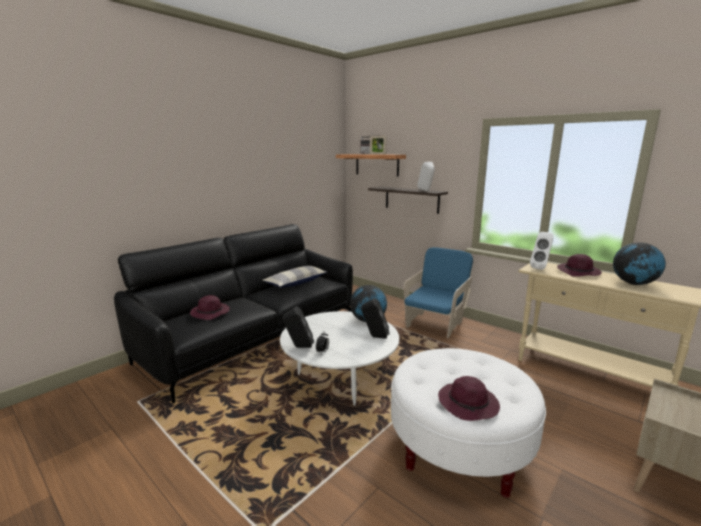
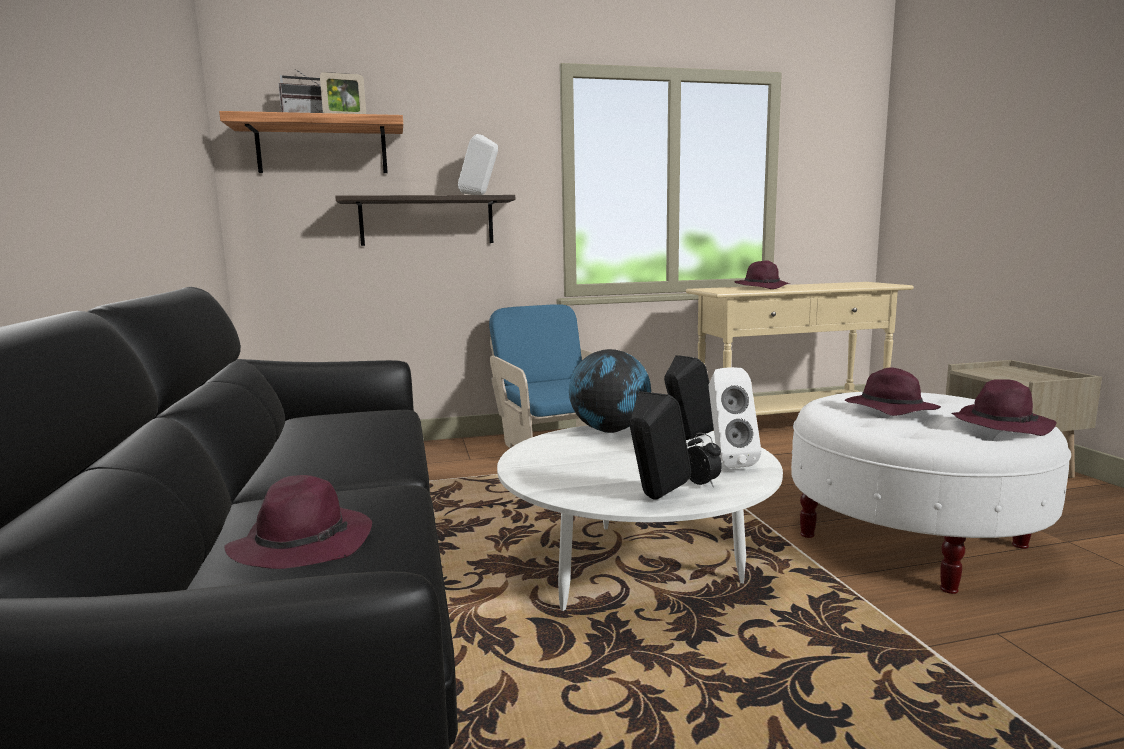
camera: 55 degrees left, 5 degrees down
(296, 282) = (319, 430): pillow -> none
(458, 369) = (888, 409): none -> purple hat
(541, 268) = (726, 290): white speaker -> white speaker (727, 462)
(634, 283) = (823, 285): globe -> none

